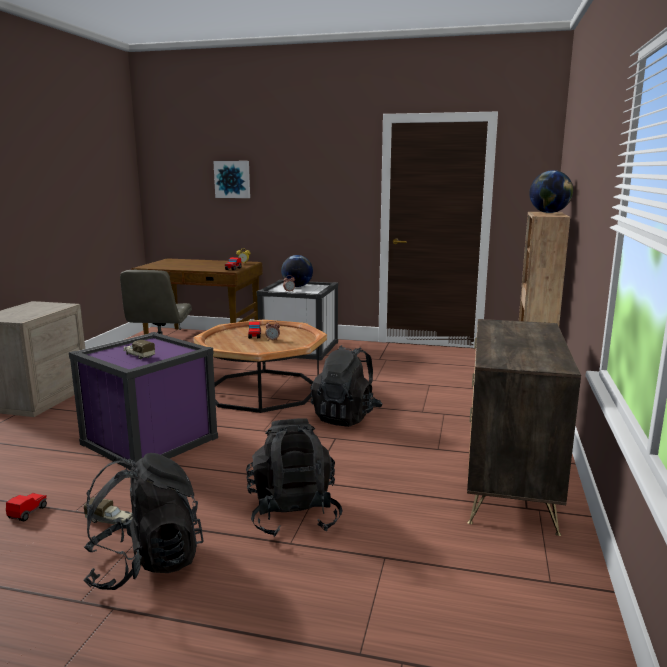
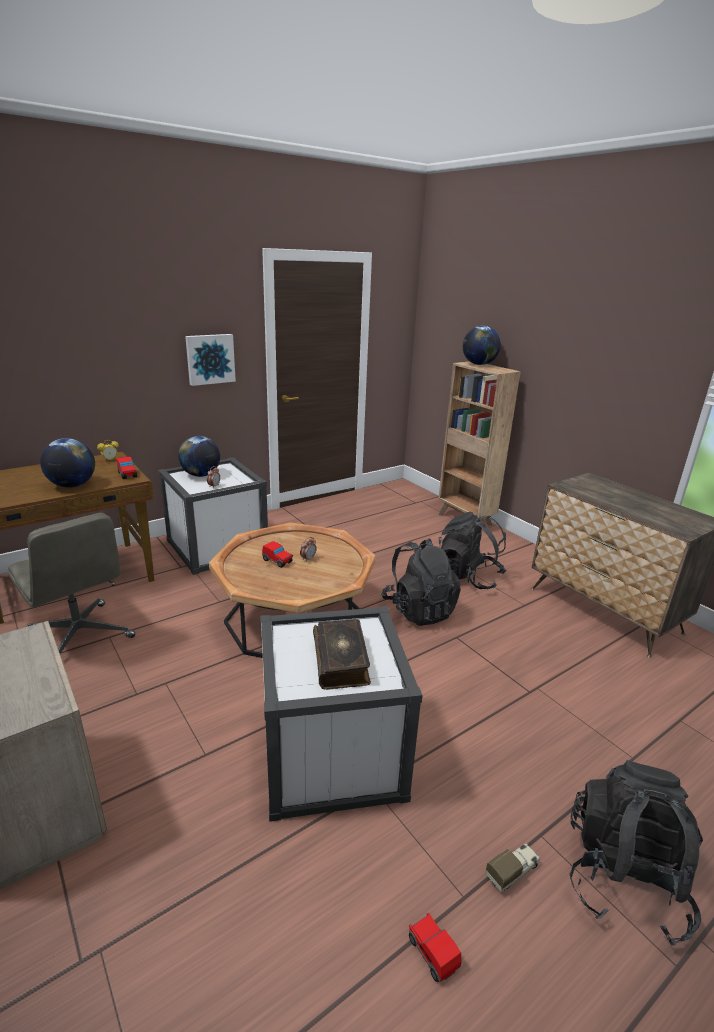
camera: 50 degrees left, 10 degrees up
(138, 355) = (341, 661): toy truck -> book
(149, 441) = (331, 753): purple storage box -> white storage box
(199, 268) = (72, 485): none -> globe
(232, 179) = (59, 339): picture -> picture (210, 359)
(293, 515) = (586, 732): black backpack -> black backpack (467, 577)

